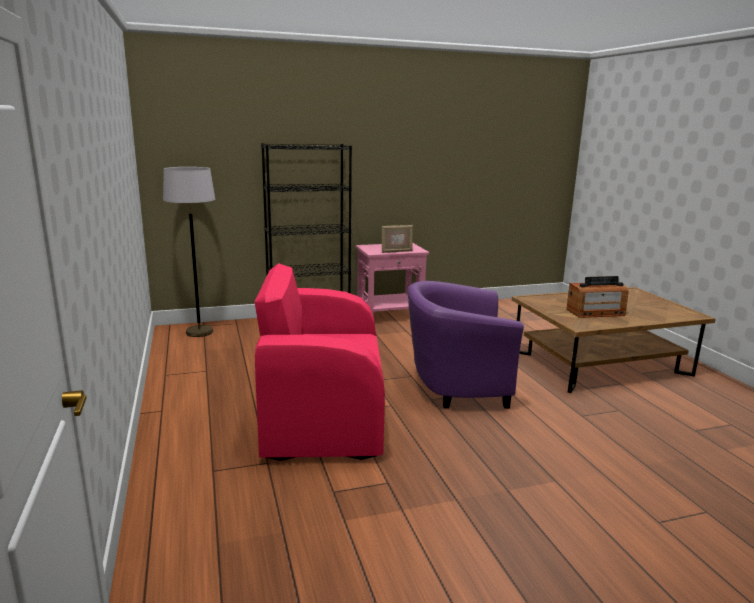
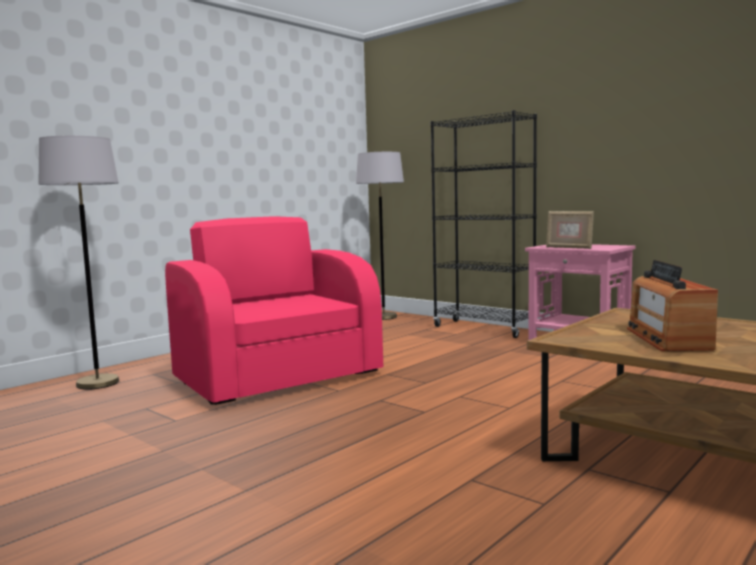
camera: 60 degrees right, 10 degrees down
(198, 508) = (97, 383): none -> grey floor lamp
(455, 387) = (434, 403): purple armchair -> none
(595, 312) = (667, 338): radio -> radio turned 45 degrees clockwise

